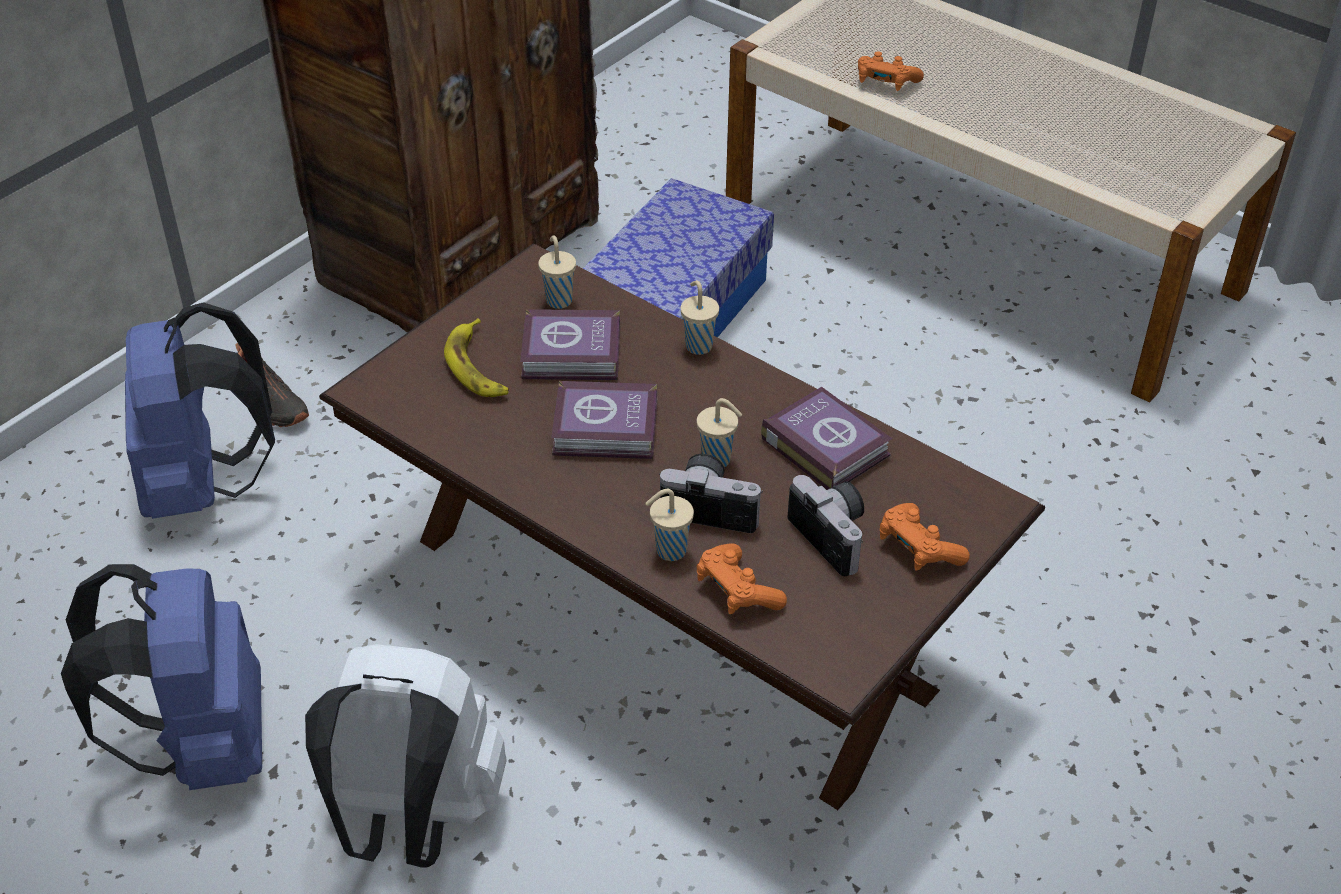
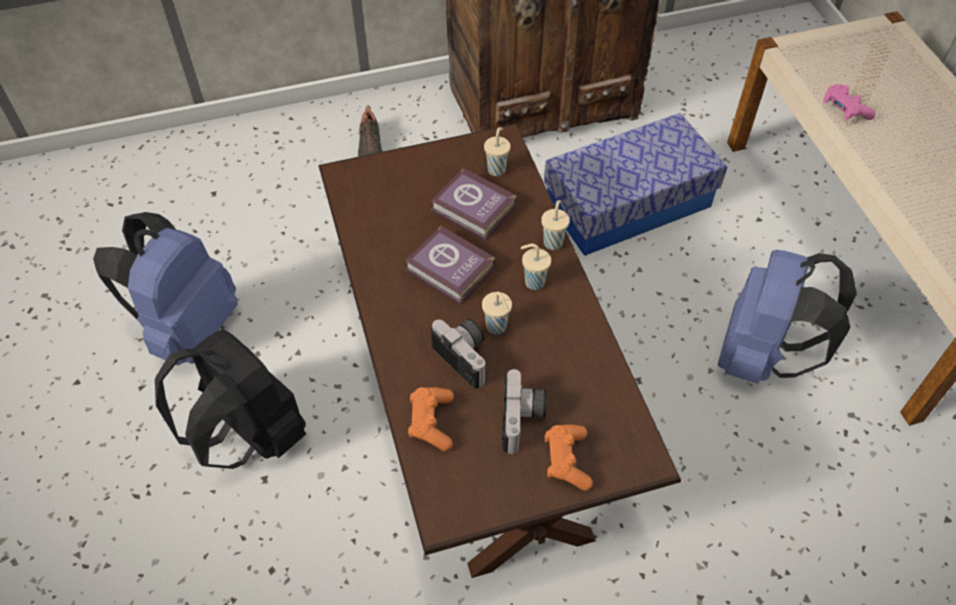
camera: 35 degrees right, 10 degrees up
(203, 485) = (301, 180): blue backpack -> blue backpack (761, 356)
(412, 821) = (249, 436): white backpack -> black backpack
(477, 367) = (413, 191): banana -> none
(669, 551) = (416, 372): beige cup -> beige cup (533, 282)
(825, 445) = (571, 353): book -> none
(885, 83) = (844, 110): orange game controller -> pink game controller

